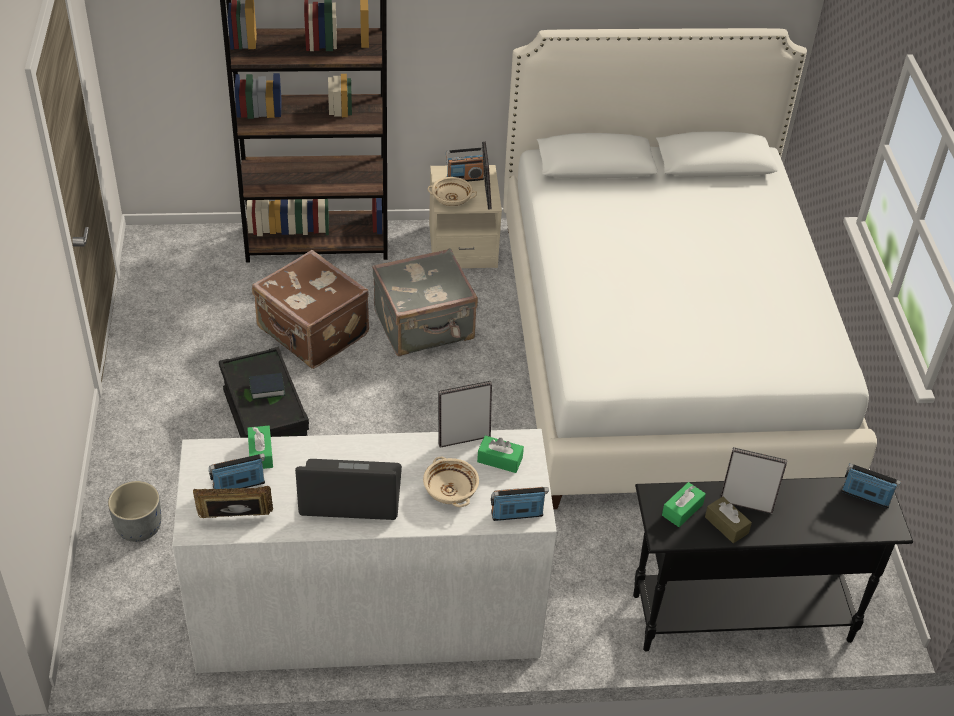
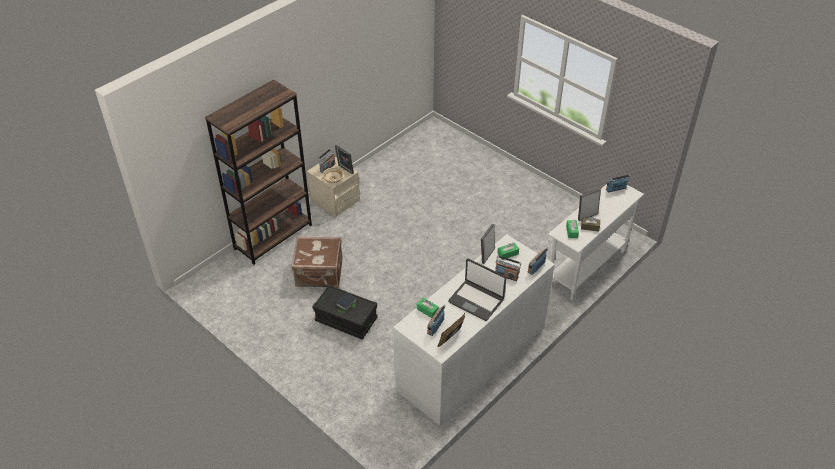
camera: 40 degrees left, 0 degrees up
(138, 527) = (349, 394): grey planter -> none
(351, 493) = (476, 300): laptop -> laptop turned 105 degrees counterclockwise
(425, 326) = (360, 241): grey suitcase -> none
(451, 491) = (506, 275): beige bowl -> radio
(664, 349) = (456, 191): white bed -> none
(740, 617) = (586, 266): black console table -> white console table

